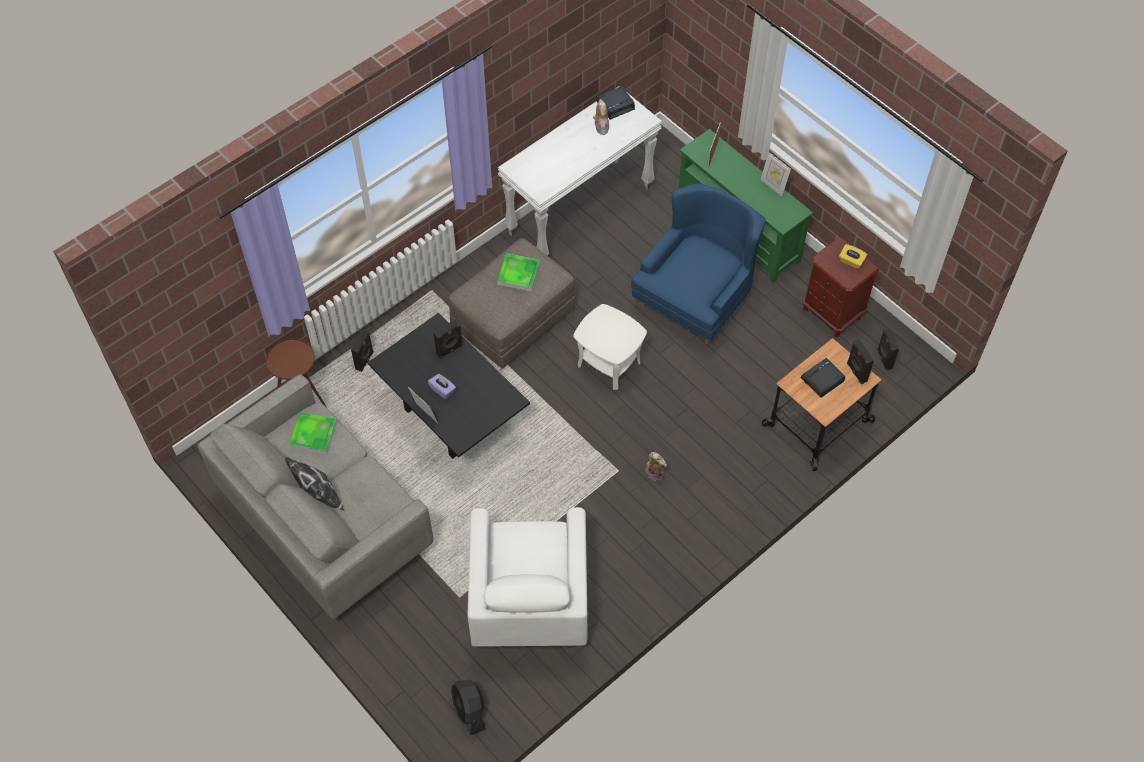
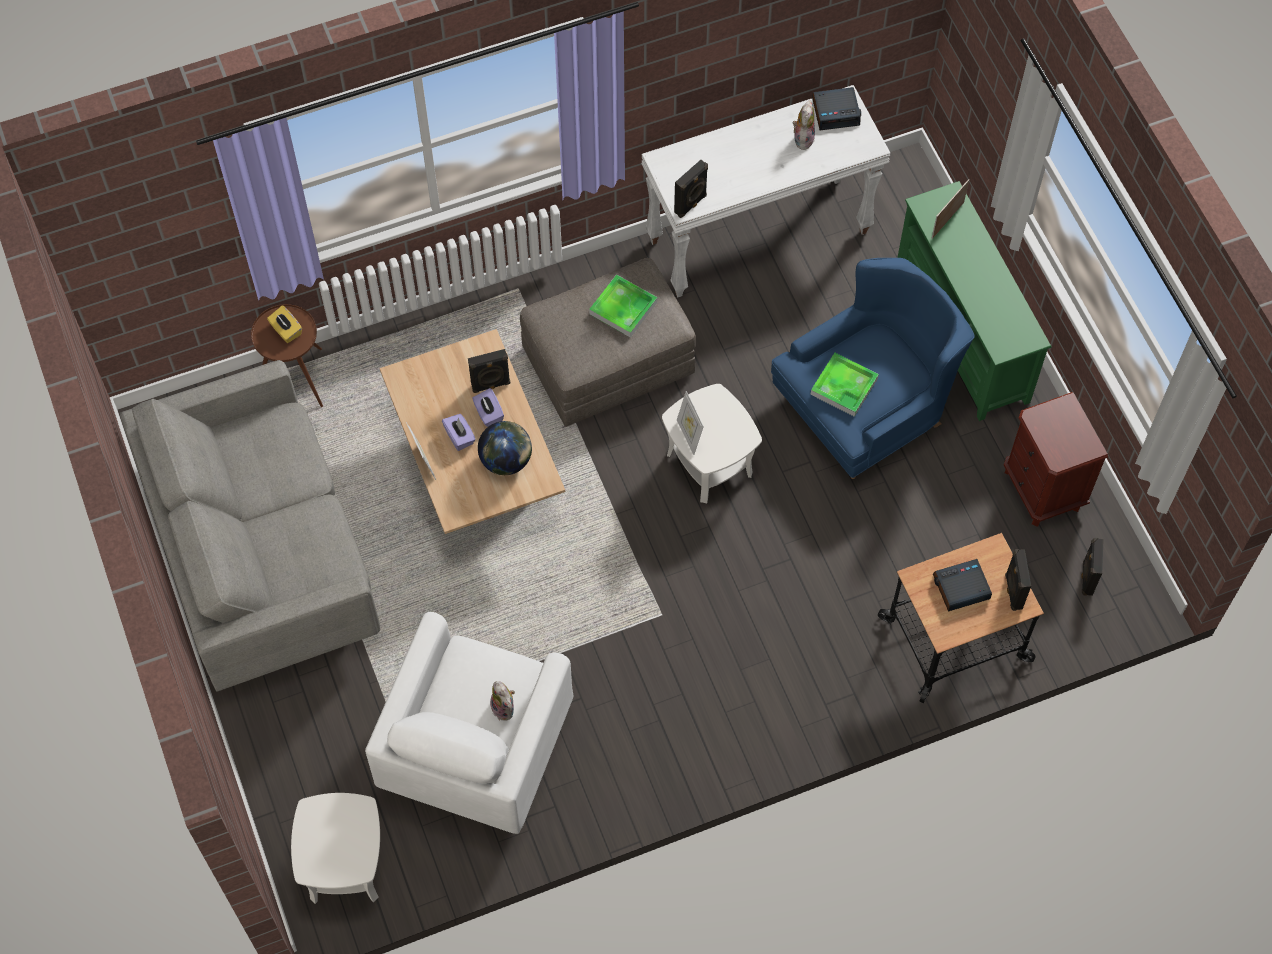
camera: 20 degrees right, 5 degrees up
(313, 435) = (274, 445): tray -> tray (844, 386)
(319, 498) = (249, 531): pillow -> none
(365, 361) = (395, 359): black speaker -> black speaker (691, 204)
(452, 416) = (476, 470): black coffee table -> beige coffee table
(456, 369) = (488, 414): none -> purple tissue box
(469, 710) = (345, 865): black fan -> white side table
(481, 396) = (506, 461): none -> globe
(655, 473) = (709, 634): plush toy -> plush toy (505, 708)
(773, 186) = (1012, 291): picture frame -> picture frame (689, 435)
(851, 261) = (1073, 433): yellow tissue box -> yellow tissue box (286, 331)

